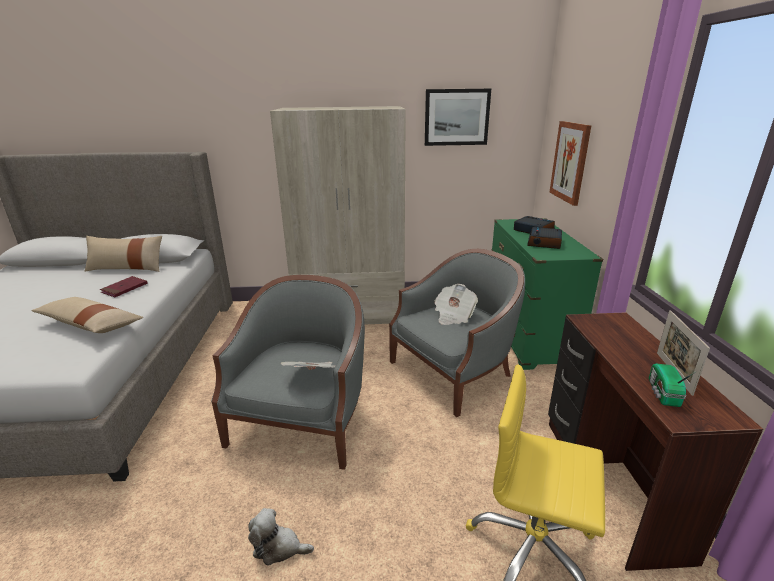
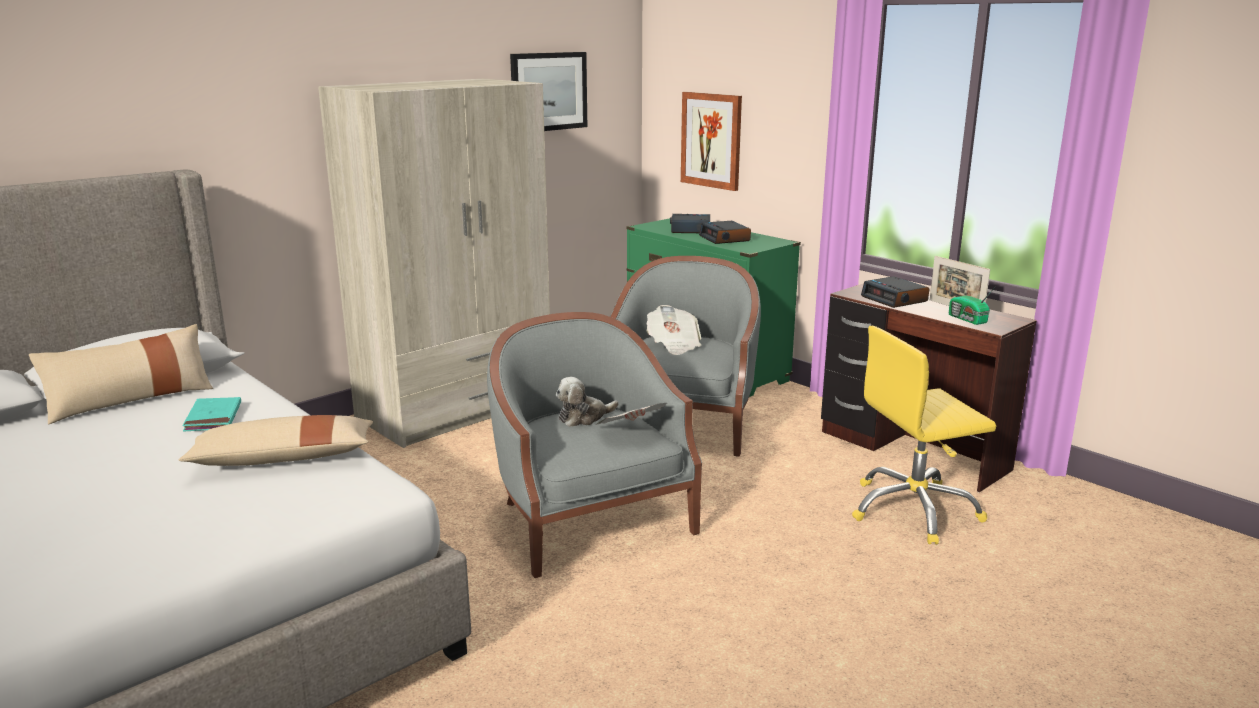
camera: 40 degrees left, 5 degrees down
(124, 288) = (213, 418): red book -> turquoise book
(279, 547) = (730, 605): plush toy -> plush toy (584, 417)
(619, 340) = (895, 299): none -> alarm clock

